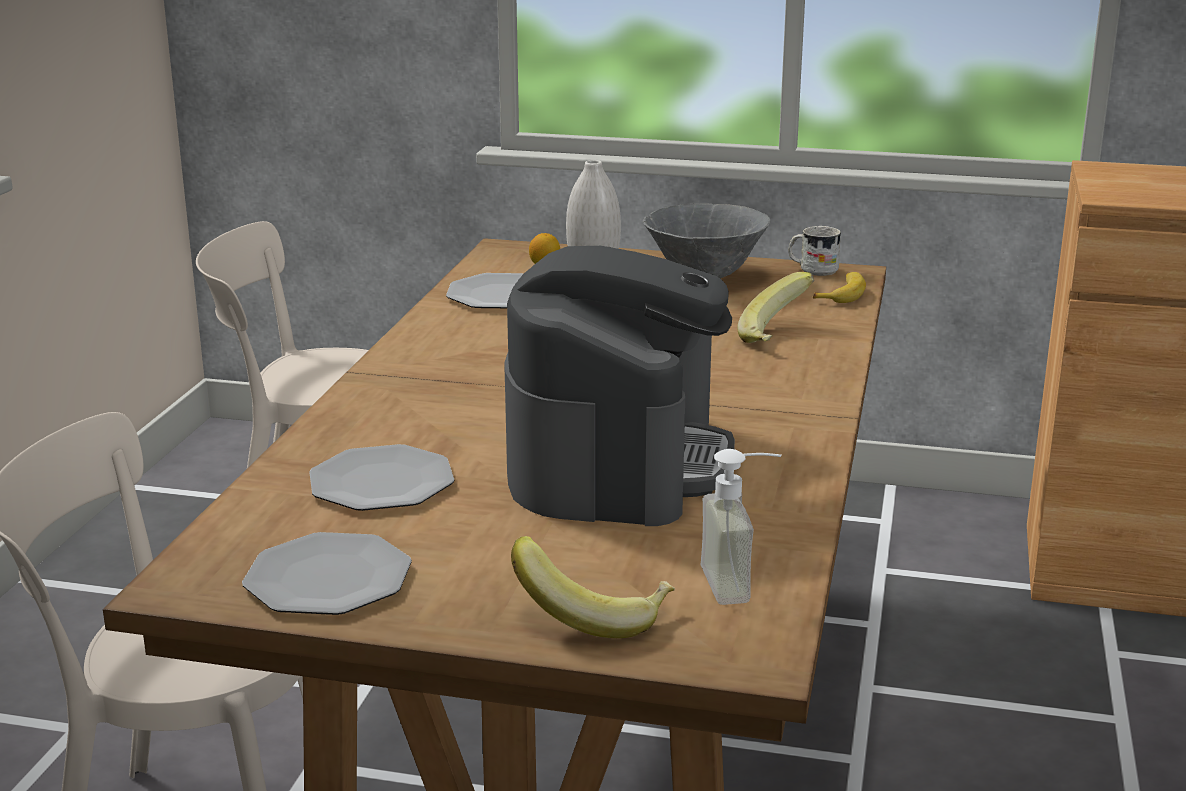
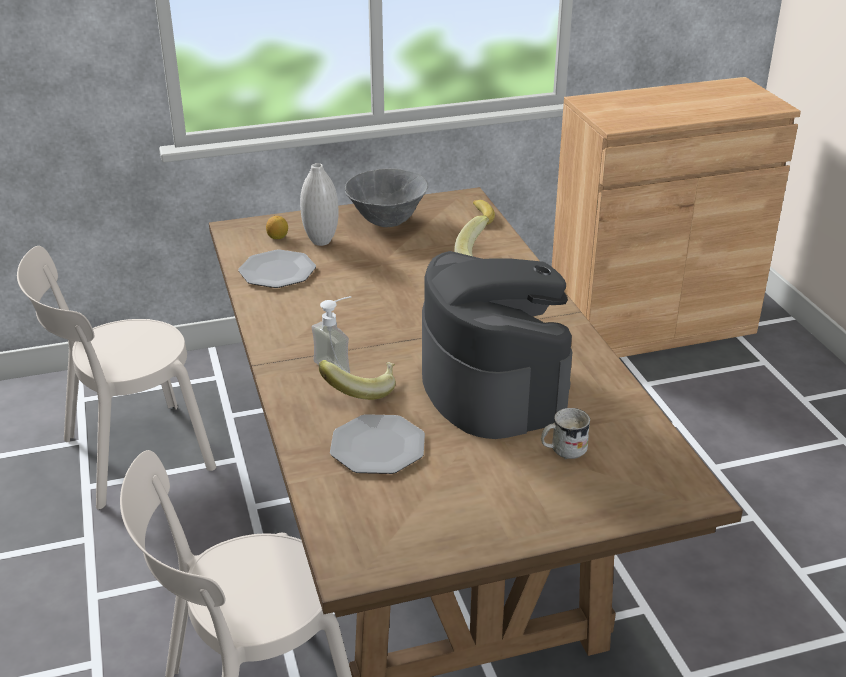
camera: 30 degrees left, 10 degrees up
(328, 578) = (429, 528): plate -> none
(594, 616) = (595, 497): banana -> banana (361, 389)
(741, 583) = (641, 448): soap dispenser -> soap dispenser (339, 365)
(812, 270) = (443, 200): white mug -> white mug (563, 450)

